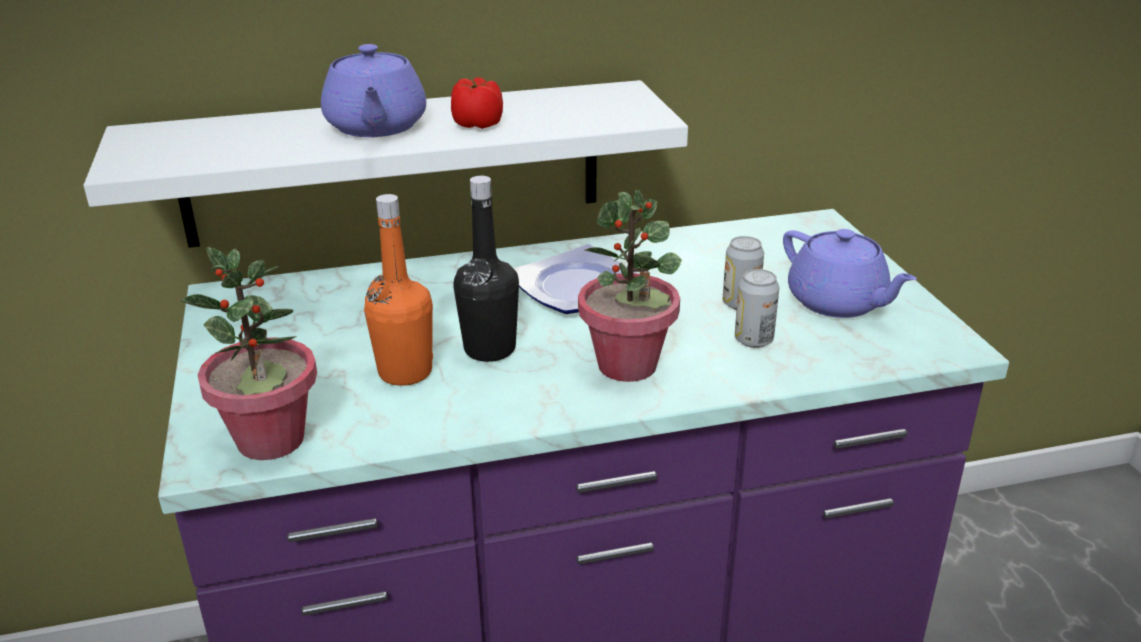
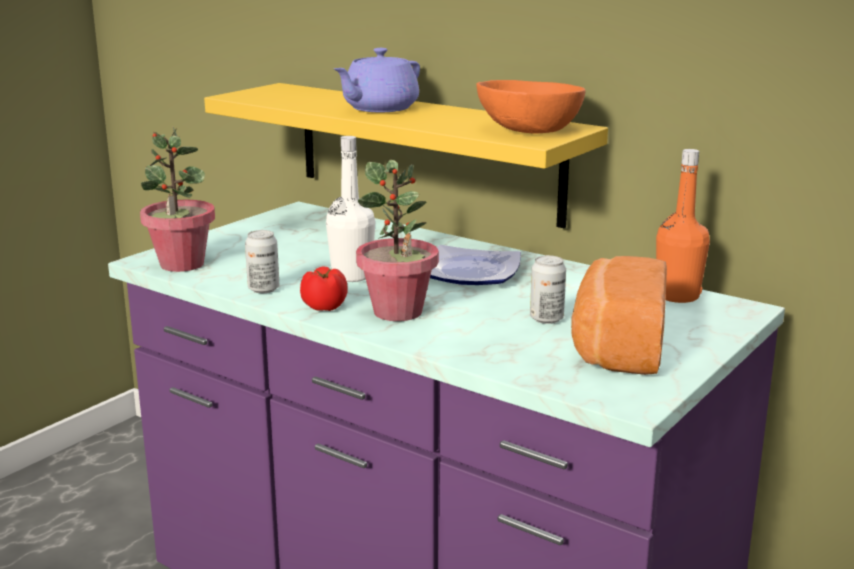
camera: 50 degrees right, 10 degrees down
(394, 163) = (426, 151): white shelf -> yellow shelf
(405, 372) = (292, 267): orange bottle -> orange bottle (677, 296)
(478, 124) = (431, 119): tomato -> tomato (325, 306)
(489, 349) = (352, 276): black bottle -> white bottle
(606, 107) = (529, 131): none -> orange bowl
(753, 340) = (501, 335): can -> can (263, 289)
(838, 303) = (616, 347): purple teapot -> bread

